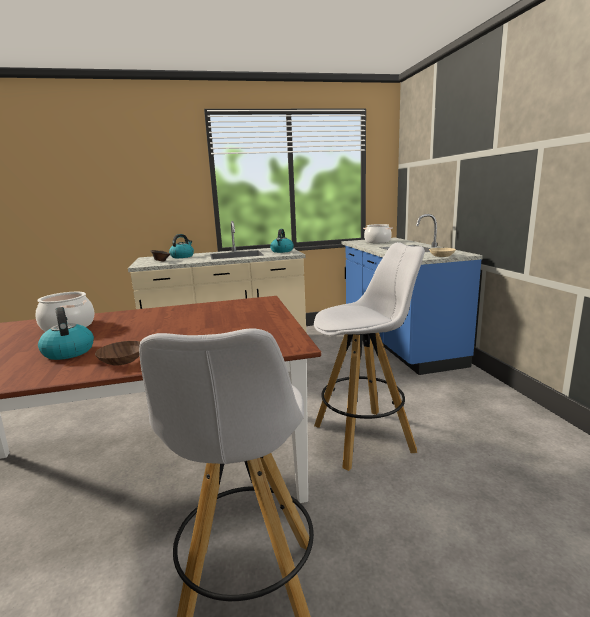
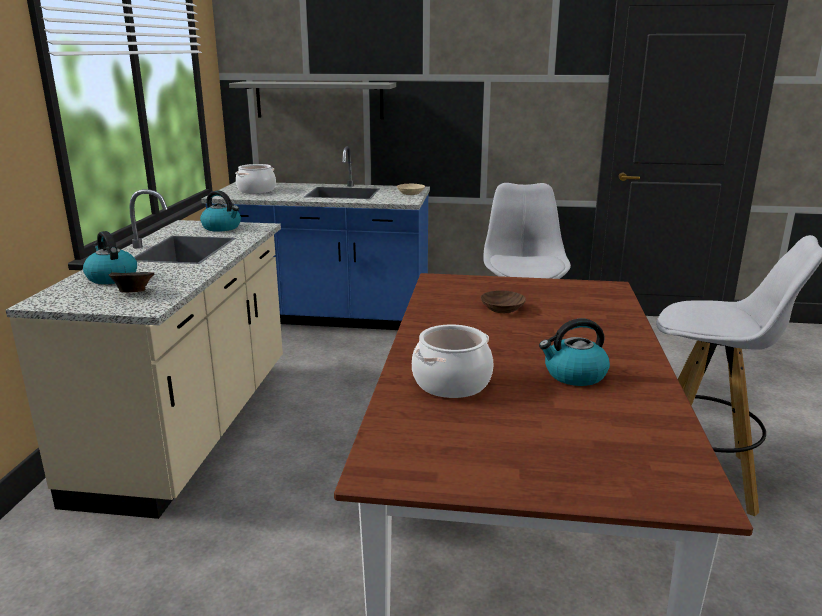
camera: 70 degrees left, 5 degrees up
(122, 360) = (617, 347): brown bowl -> brown bowl (501, 309)
(433, 178) = (319, 100): none -> grey shelf

